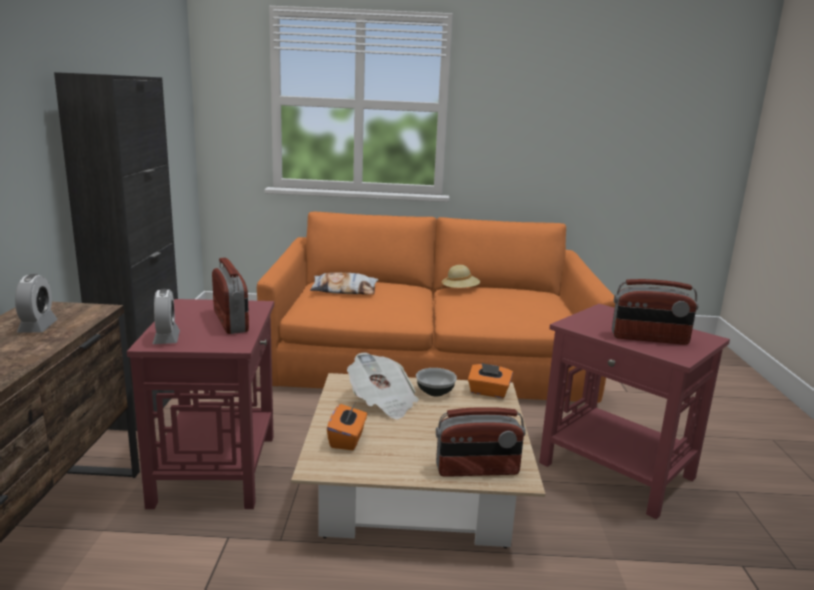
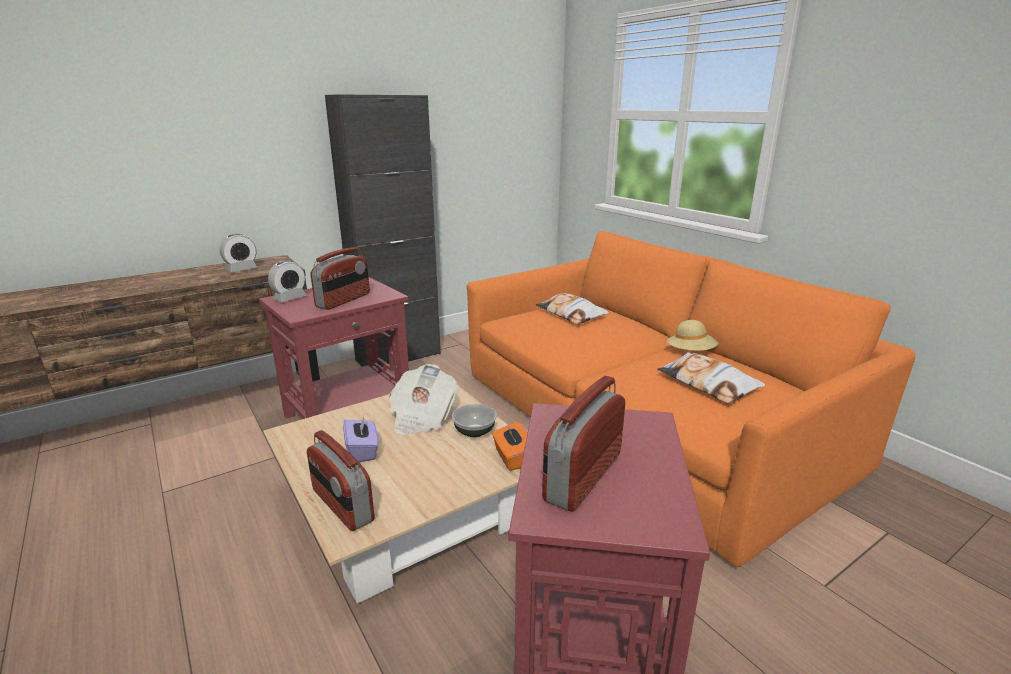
camera: 55 degrees right, 5 degrees up
(347, 439) = (341, 427): orange tissue box -> none
(404, 441) = (362, 451): none -> purple tissue box
(511, 302) = (708, 384): none -> pillow
(649, 339) = (582, 476): radio -> radio turned 60 degrees clockwise

